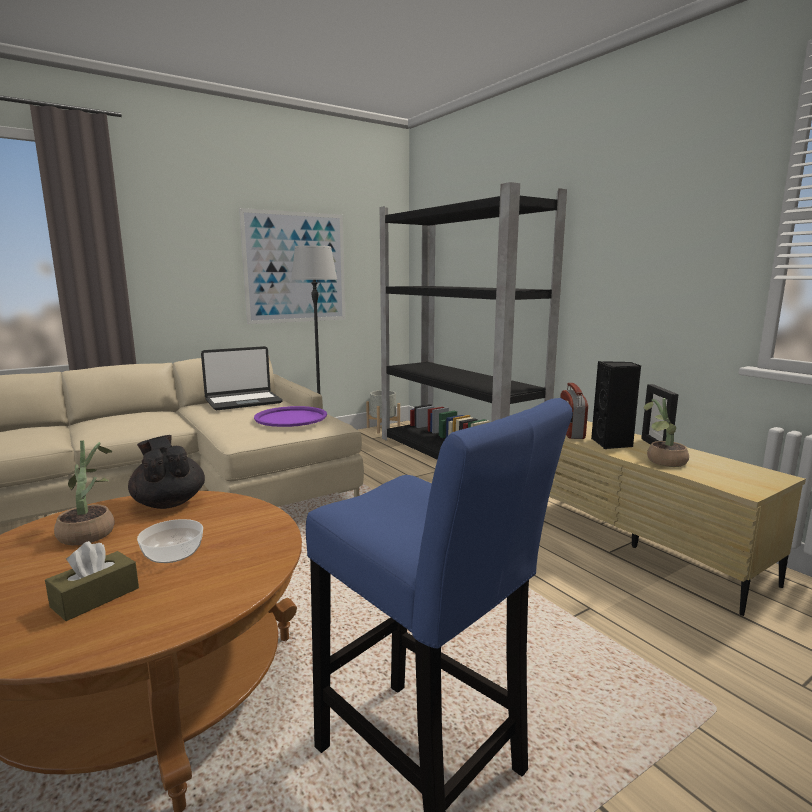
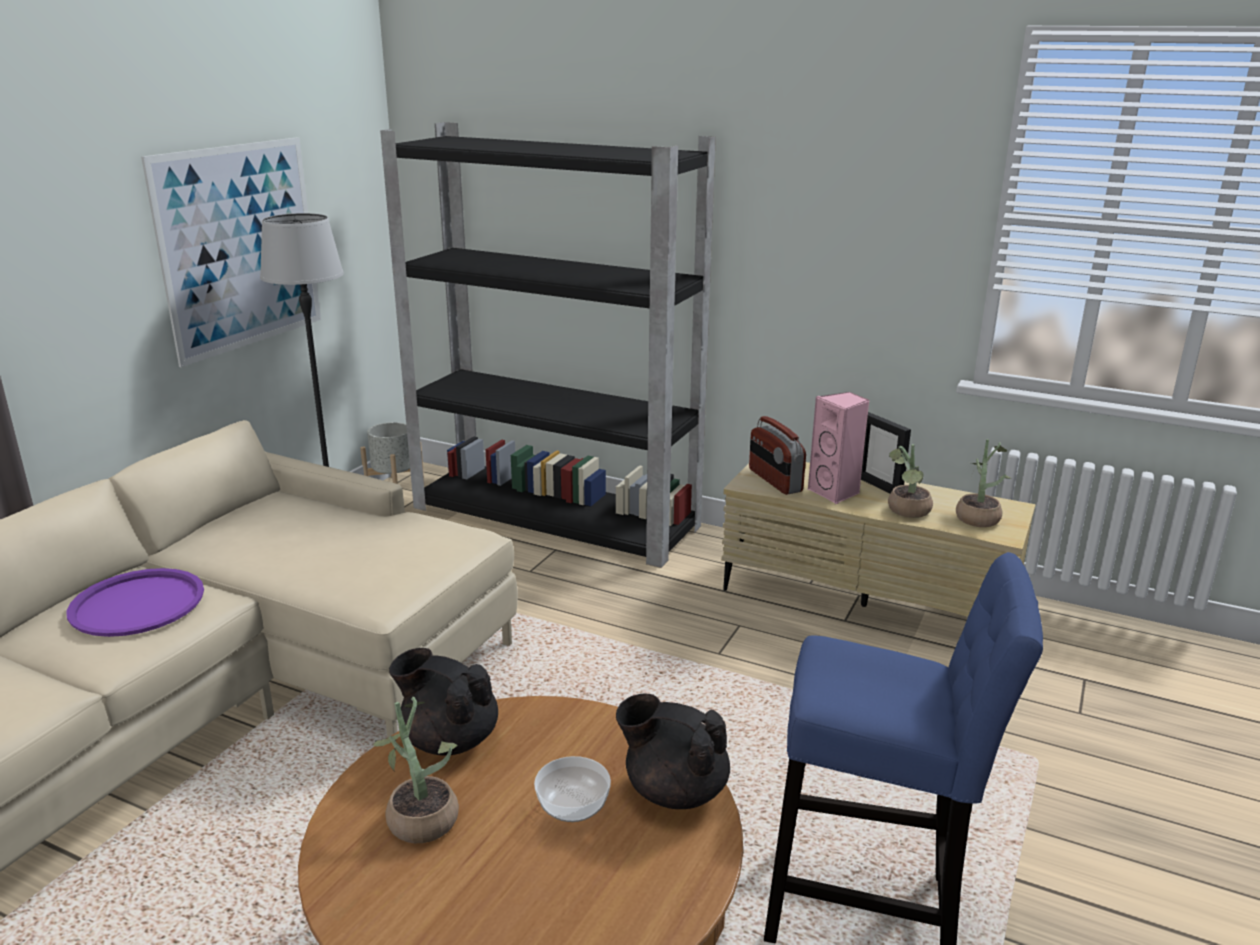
camera: 30 degrees left, 10 degrees up
(95, 597) = (575, 885): brown tissue box -> none
(243, 401) = (268, 521): laptop -> none
(245, 567) = (674, 790): none -> black teapot
(291, 418) = (405, 542): purple tray -> purple tray (137, 604)
(612, 444) = (835, 493): black speaker -> pink speaker
(731, 475) = (978, 516): none -> potted plant

